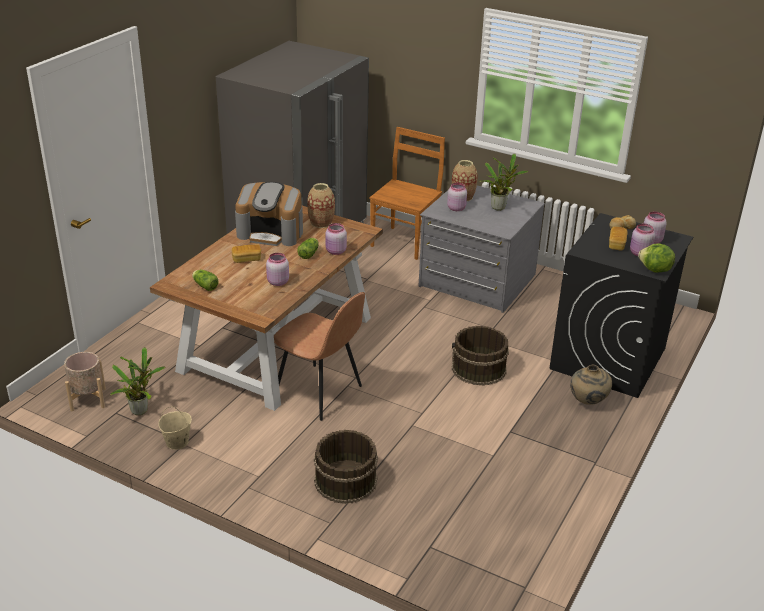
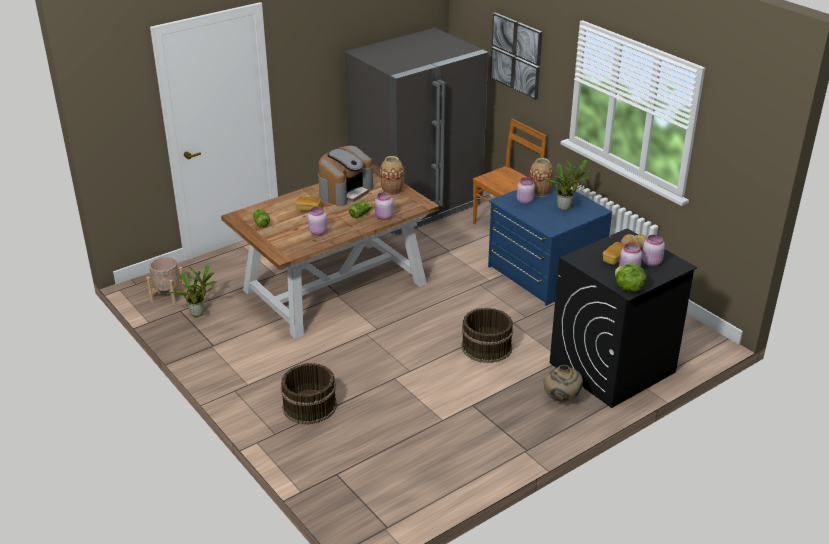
camera: 25 degrees right, 0 degrees up
(177, 442) = (207, 344): beige bucket -> none
(271, 233) = (345, 191): coffee machine -> coffee machine turned 90 degrees counterclockwise
(319, 393) = (339, 334): brown chair -> none
(397, 57) = (516, 55): none -> picture
(476, 281) = (544, 273): grey dresser -> blue dresser

